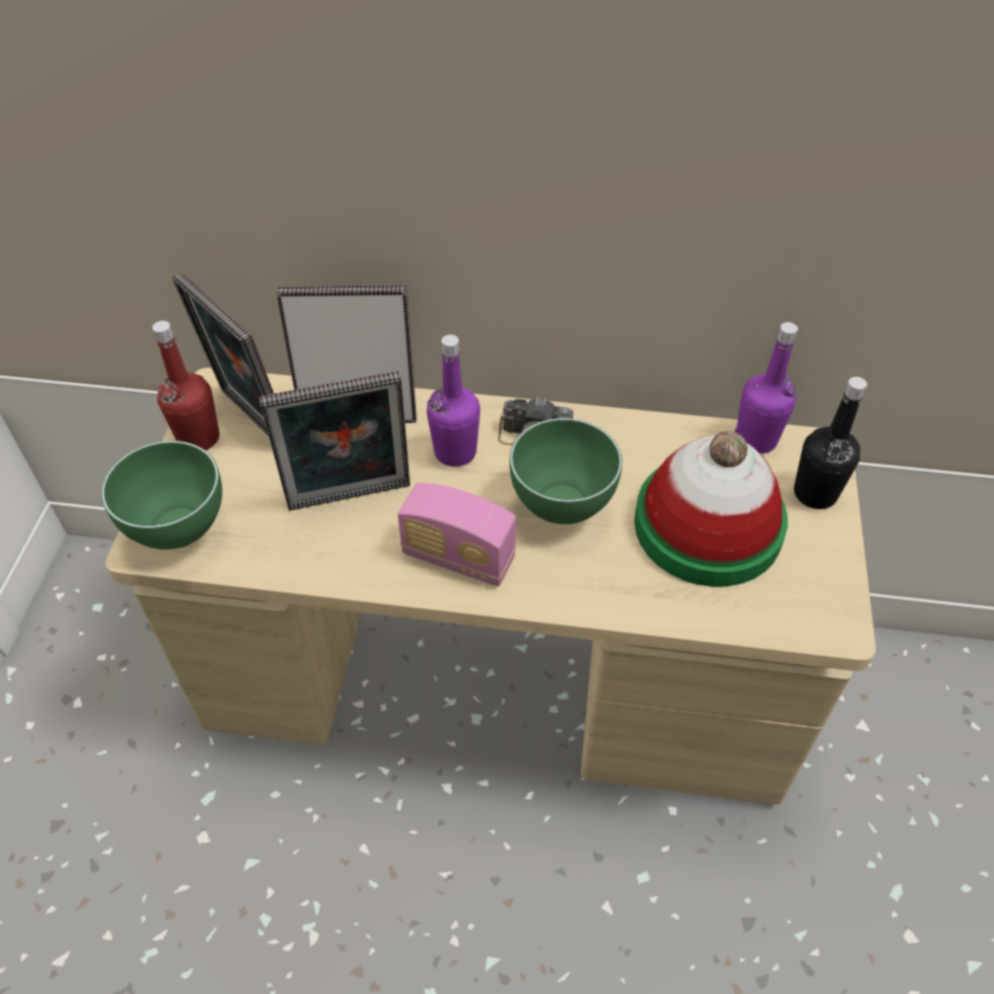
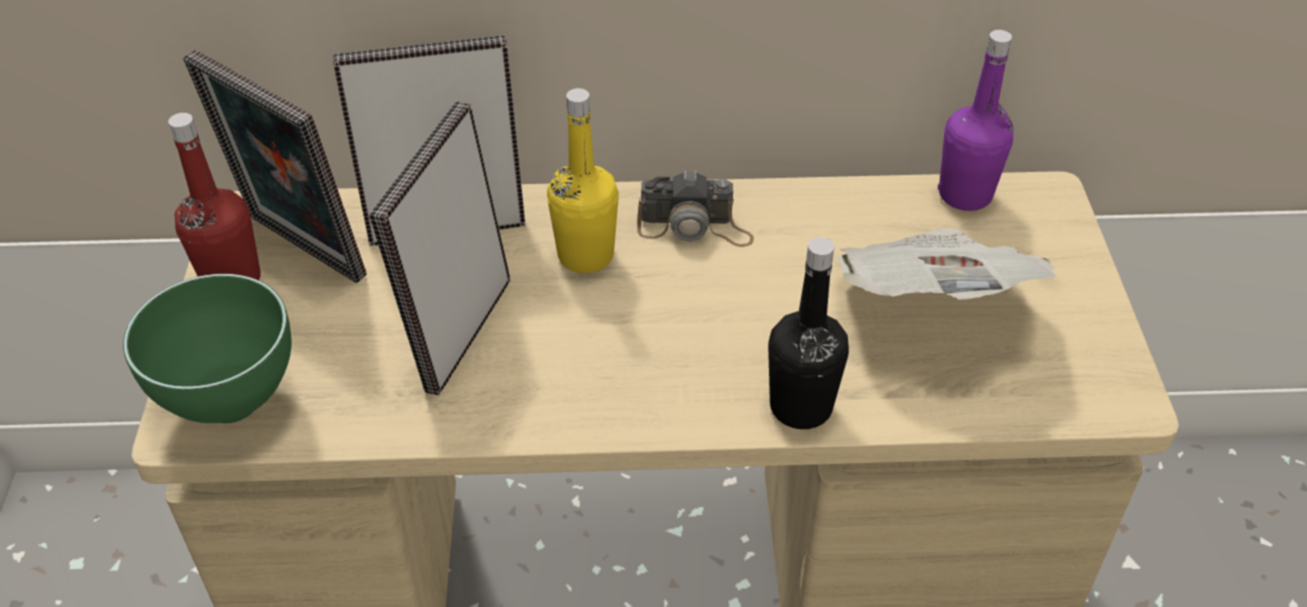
camera: 10 degrees left, 5 degrees down
(350, 500) = (459, 332): picture frame -> picture frame turned 135 degrees clockwise
(455, 452) = (585, 255): purple bottle -> yellow bottle
(458, 557) = (621, 383): radio -> none
(562, 507) = (742, 305): green bowl -> none
(707, 525) = (932, 303): hat -> newspaper
(815, 493) = (1054, 248): black bottle -> black bottle (801, 407)

